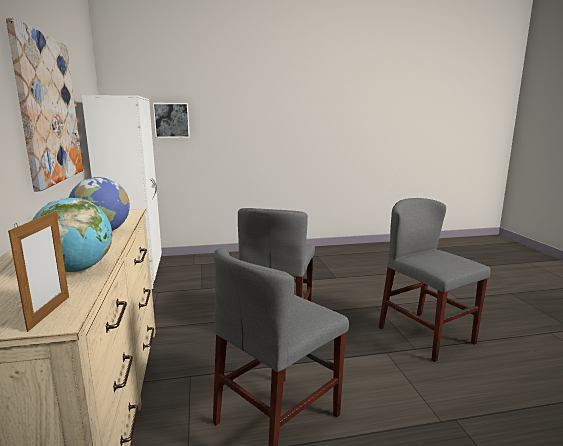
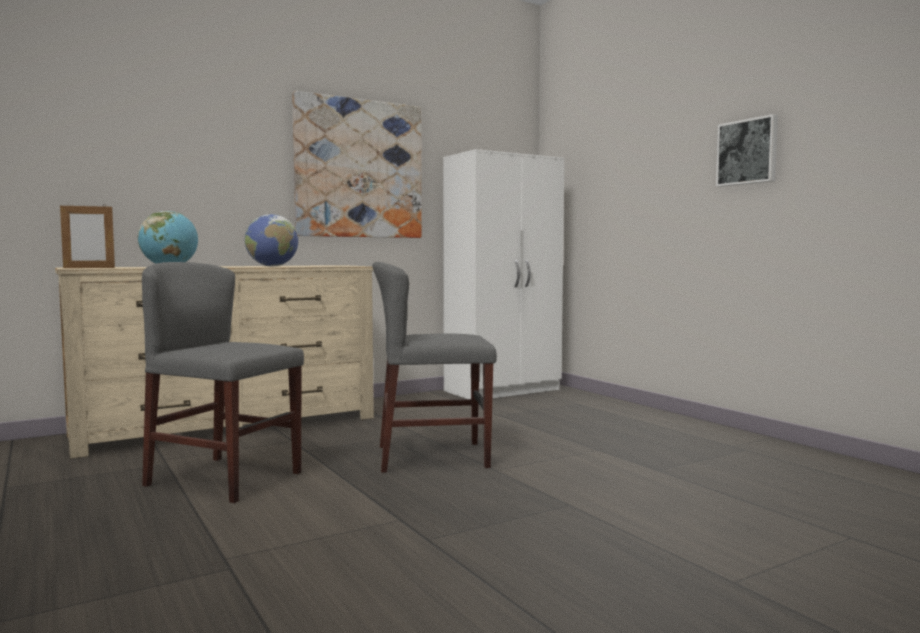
camera: 70 degrees right, 10 degrees down
(171, 120) = (597, 185): picture -> picture (748, 152)
(426, 335) = (488, 547): grey chair -> none

